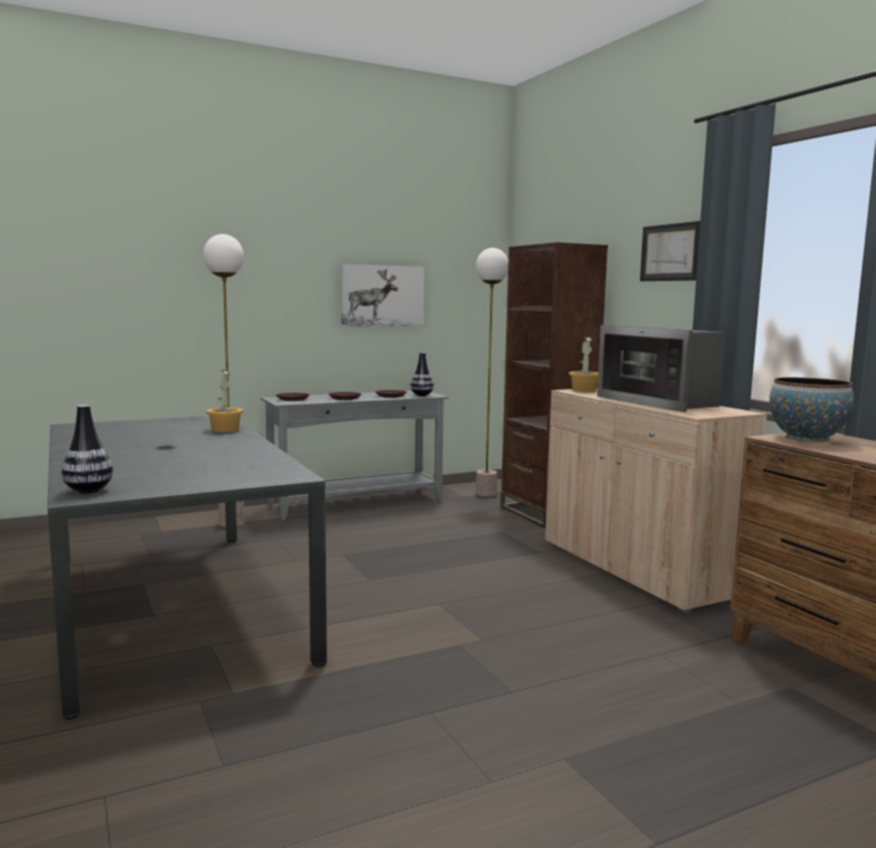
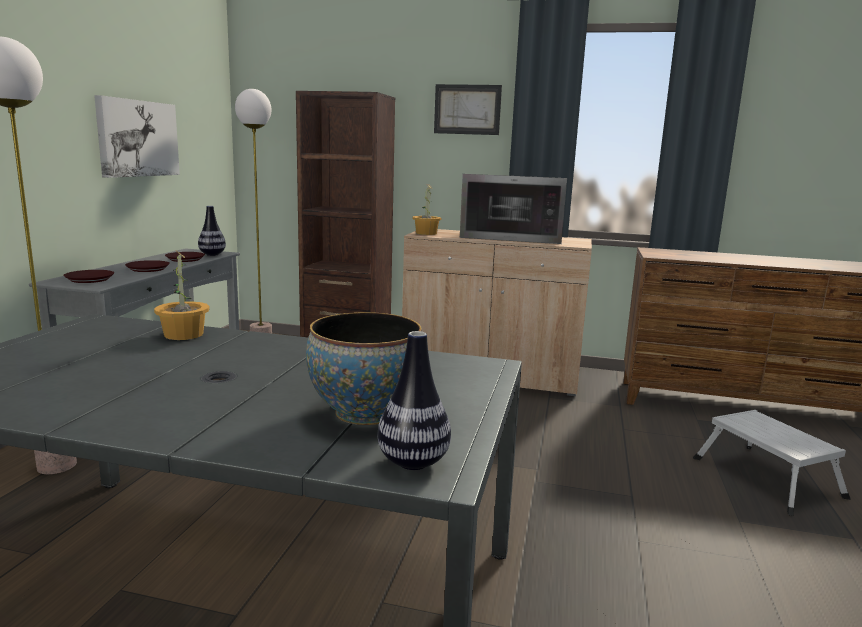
camera: 50 degrees left, 5 degrees up
(715, 760) = (768, 478): none -> white step ladder
(806, 439) = (666, 254): bowl -> bowl (365, 412)

